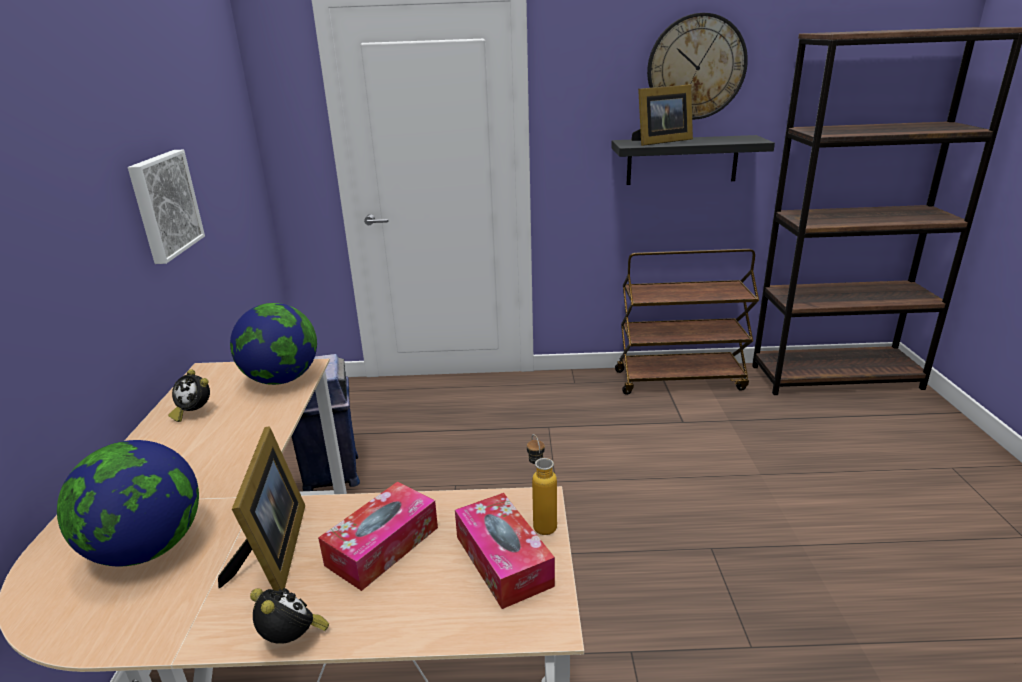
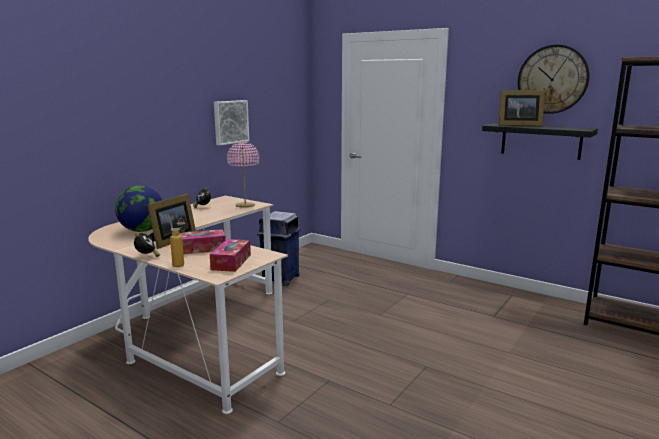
camera: 35 degrees right, 10 degrees down
(282, 379) = (245, 205): globe -> pink table lamp
(541, 521) = (261, 259): bottle -> bottle (181, 263)
(680, 380) = (523, 298): brown cart -> none

